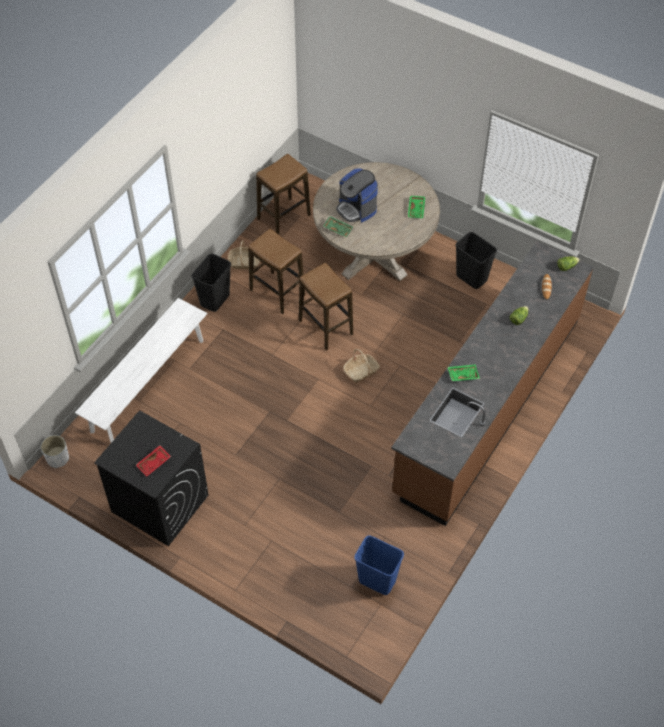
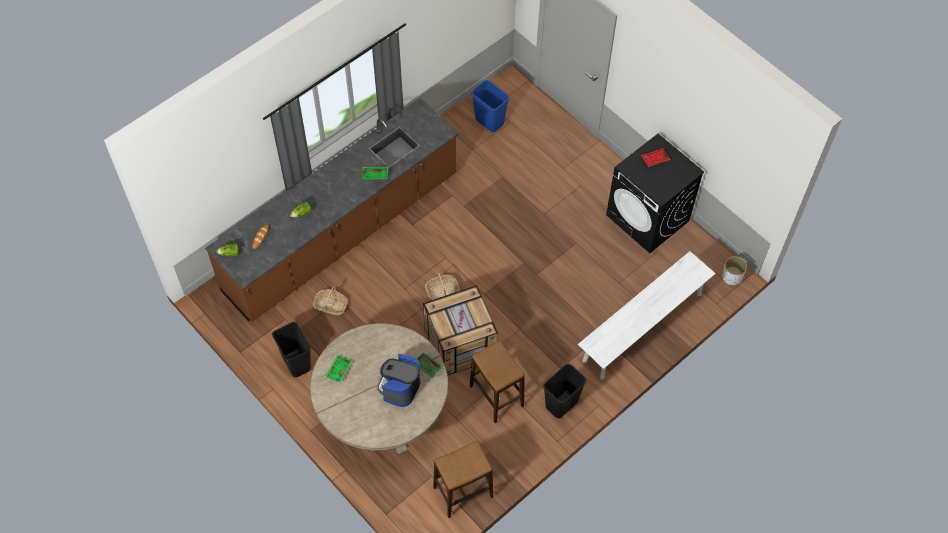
camera: 165 degrees left, 5 degrees up
(244, 262) = (521, 443): basket -> basket (331, 306)
(325, 327) = (460, 345): stool -> crate
(356, 208) = (399, 387): coffee machine -> coffee machine turned 135 degrees counterclockwise

